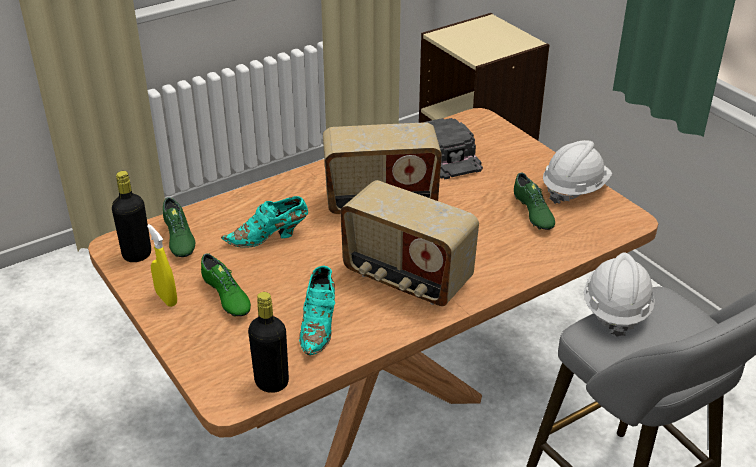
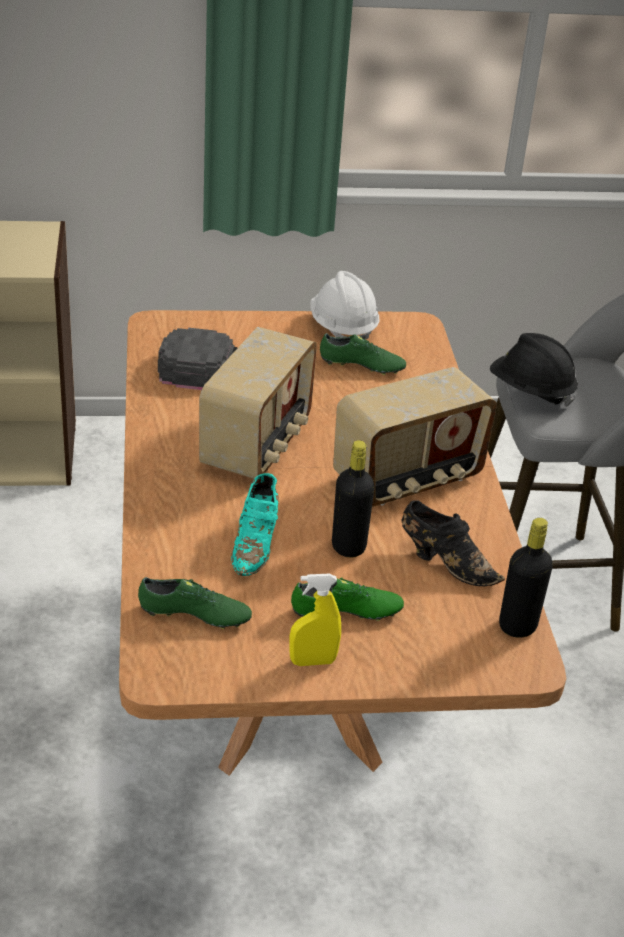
camera: 65 degrees left, 0 degrees up
(137, 255) = (198, 661): black bottle -> black bottle (348, 546)
(319, 325) = (445, 563): turquoise shoe -> black shoe
(615, 309) = (530, 391): white hard hat -> black hard hat

